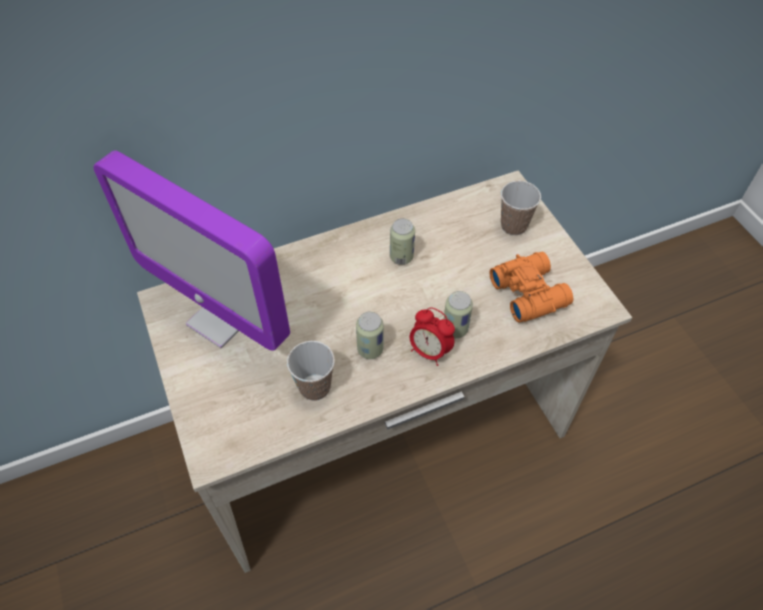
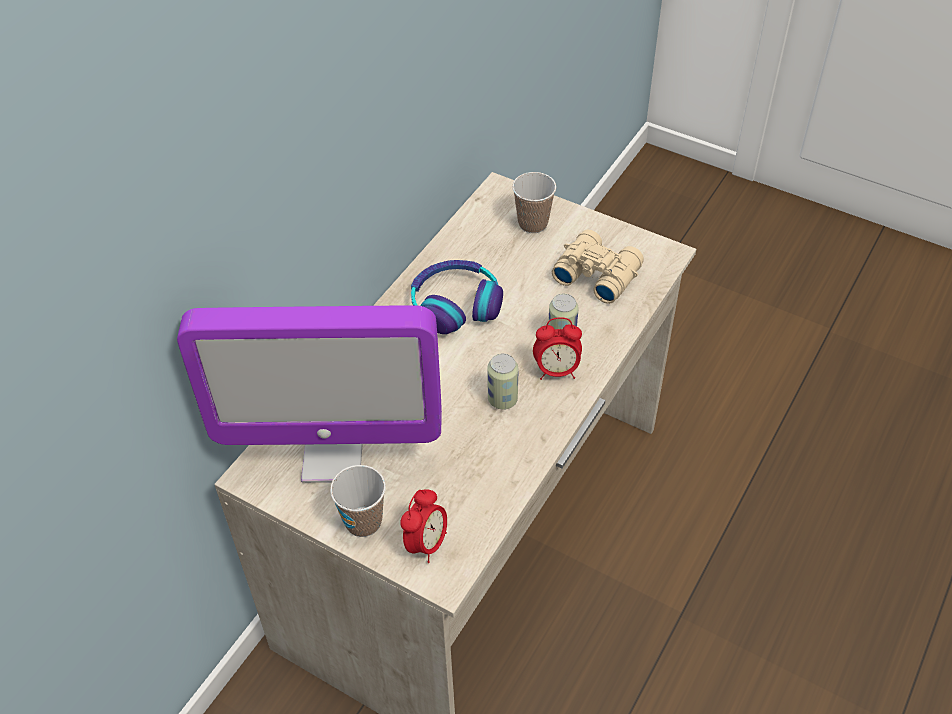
camera: 35 degrees left, 5 degrees down
(222, 423) = (426, 543): none -> alarm clock
(315, 387) = (483, 461): cup -> cup (363, 522)
(401, 257) = (455, 304): can -> headphones
(529, 291) = (596, 273): orange binoculars -> beige binoculars

